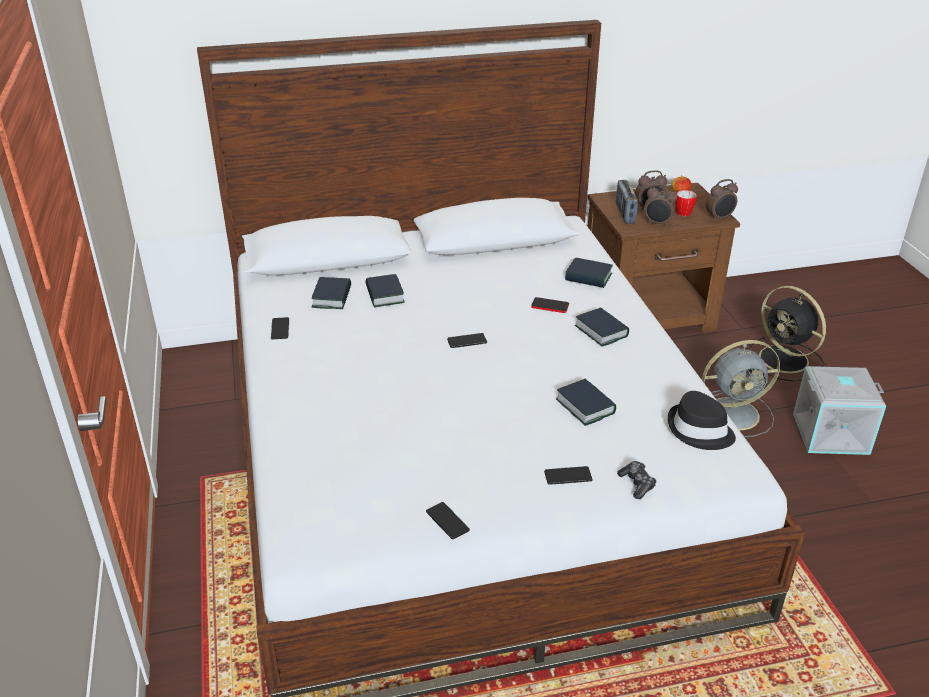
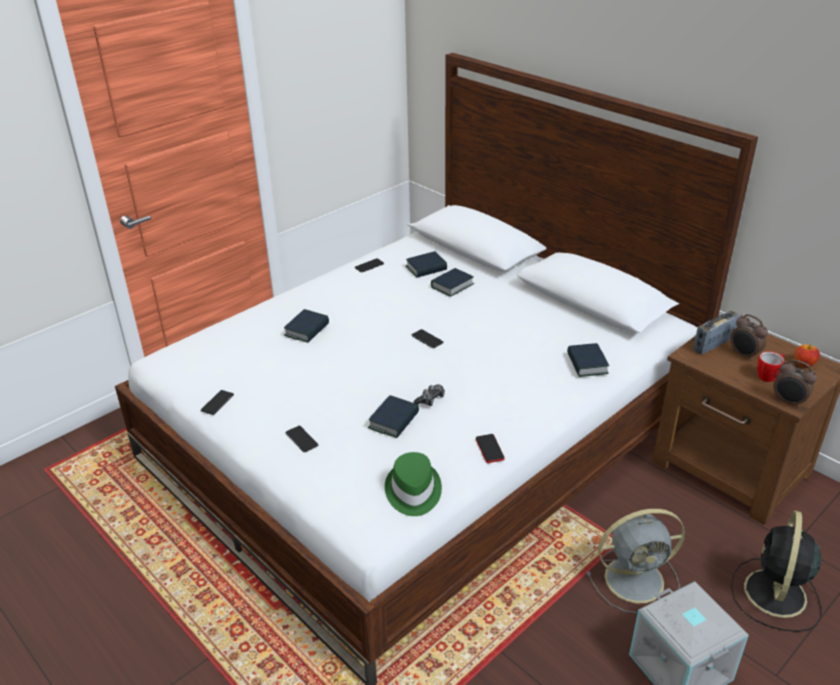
camera: 60 degrees right, 0 degrees up
(550, 306) = (519, 360): phone -> phone (489, 449)
(601, 331) = (510, 397): book -> book (307, 330)
(637, 484) = (315, 476): game controller -> game controller (430, 399)
(657, 223) = (721, 368): alarm clock -> none
(699, 431) = (412, 491): black hat -> green hat
(735, 413) = (636, 579): grey fan -> grey fan turned 60 degrees counterclockwise

